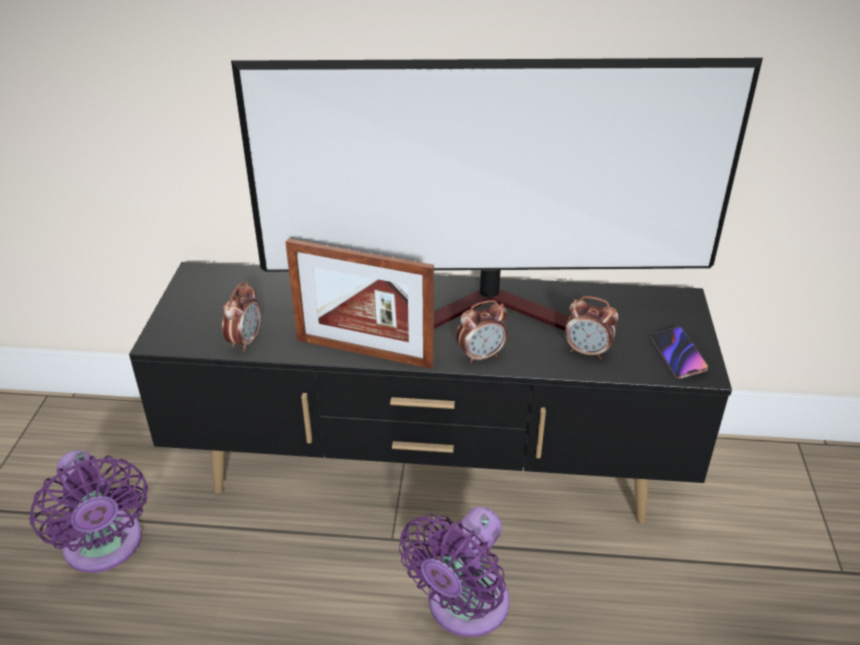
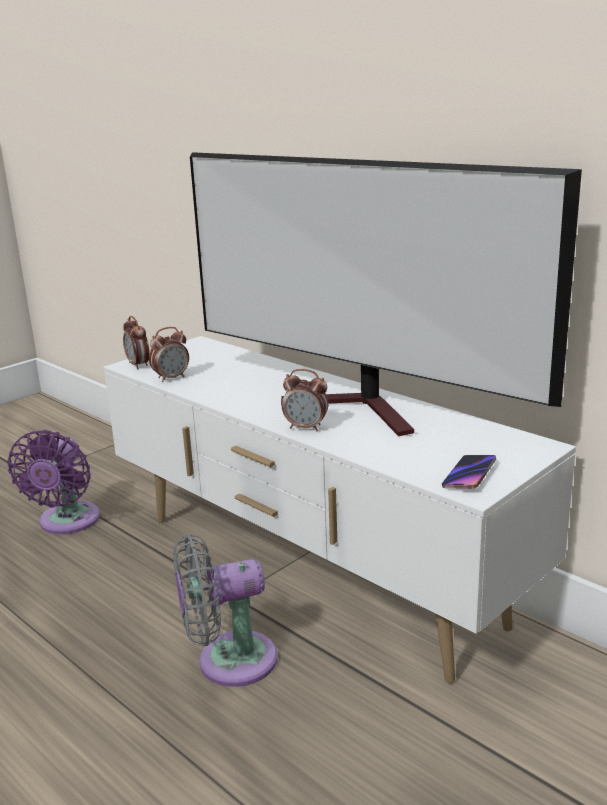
camera: 40 degrees right, 15 degrees down
(364, 352) = (231, 403): picture frame -> none
(431, 473) = (312, 571): black tv stand -> white tv stand
(463, 608) = (228, 661): purple fan -> grey fan
(587, 352) = (393, 450): alarm clock -> alarm clock (138, 365)

